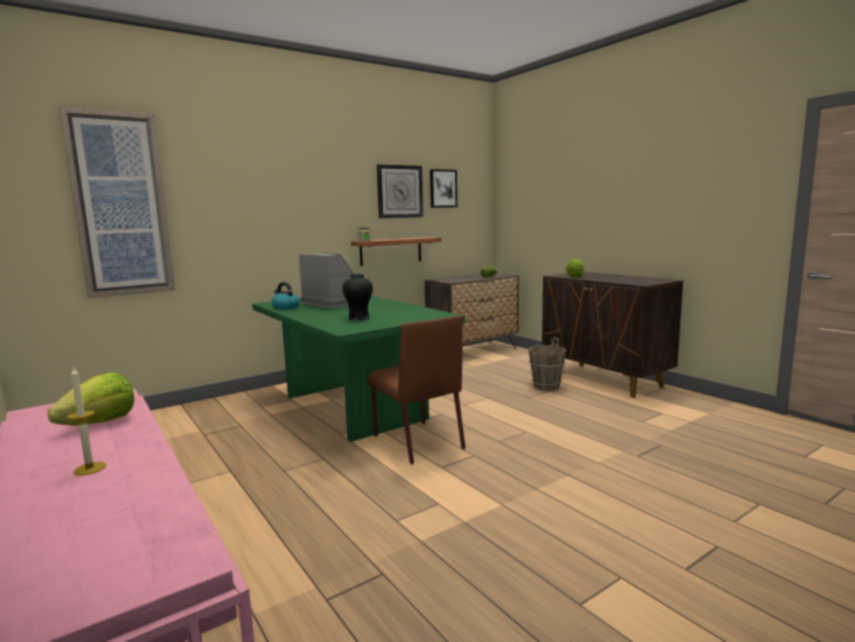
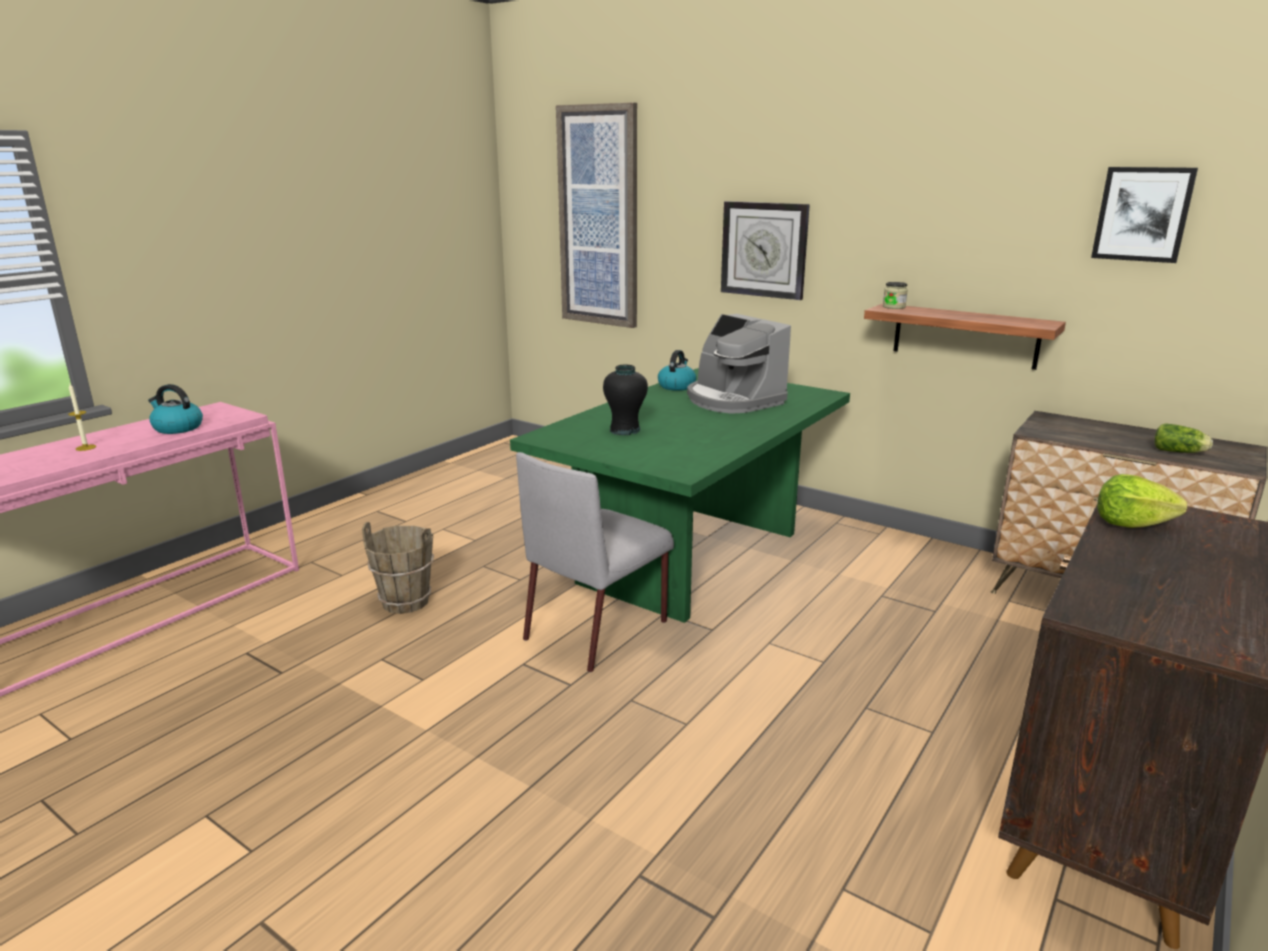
camera: 70 degrees right, 10 degrees up
(100, 423) = (177, 428): lettuce -> kettle
(335, 303) = (733, 400): coffee machine -> coffee machine turned 120 degrees clockwise
(399, 191) = (1010, 217): wall clock -> wall clock (764, 249)
(417, 441) = (598, 629): brown chair -> grey chair
(546, 386) = (958, 724): brown bucket -> brown bucket (405, 601)

